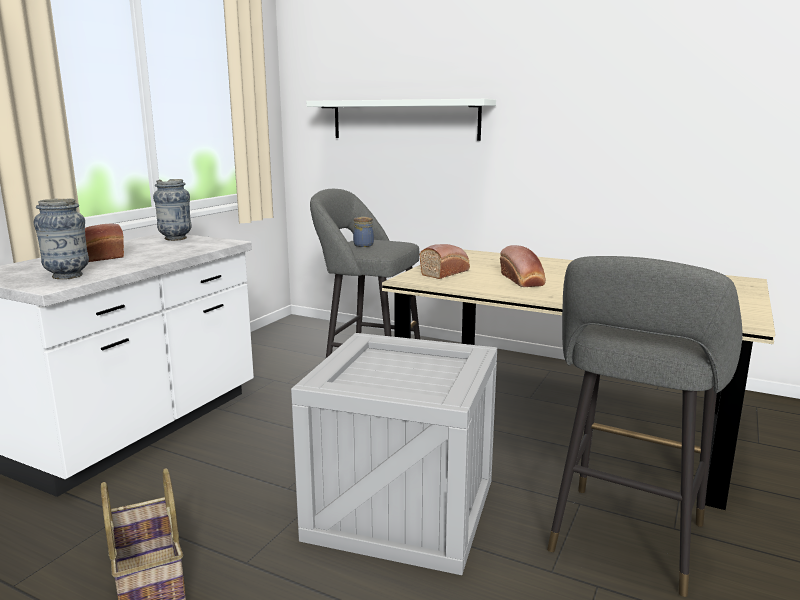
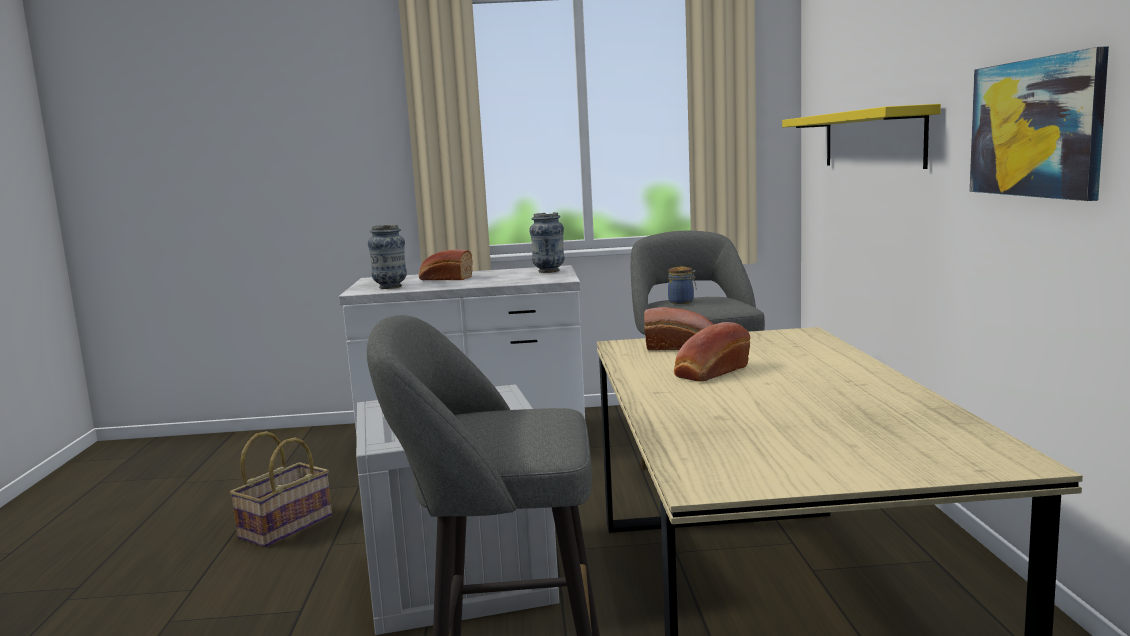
camera: 60 degrees right, 5 degrees down
(404, 120) = (871, 139): white shelf -> yellow shelf
(595, 118) = (1035, 128): none -> picture

